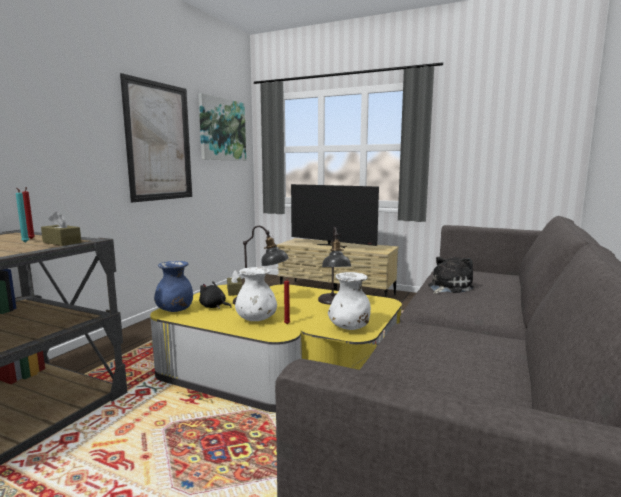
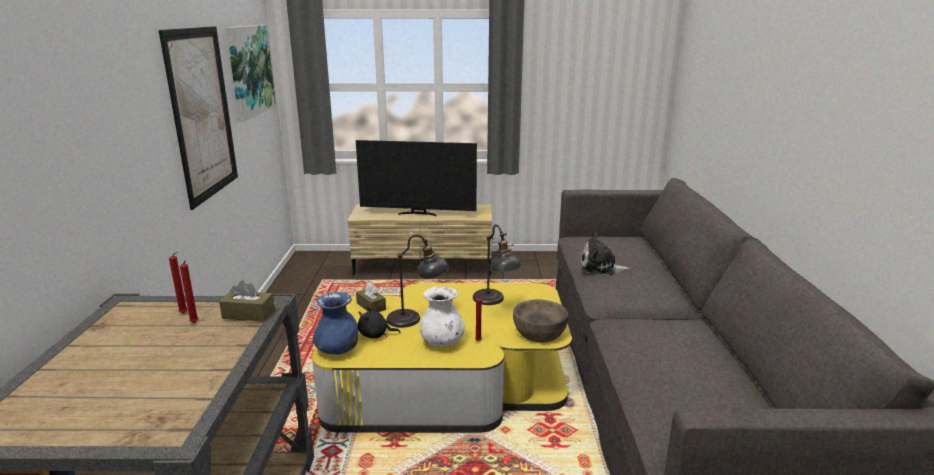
camera: 25 degrees left, 10 degrees up
(25, 242) = (194, 323): turquoise candle -> red candle
(349, 328) = (539, 332): white vase -> brown bowl
(448, 287) = (600, 268): plush toy -> plush toy turned 105 degrees counterclockwise

